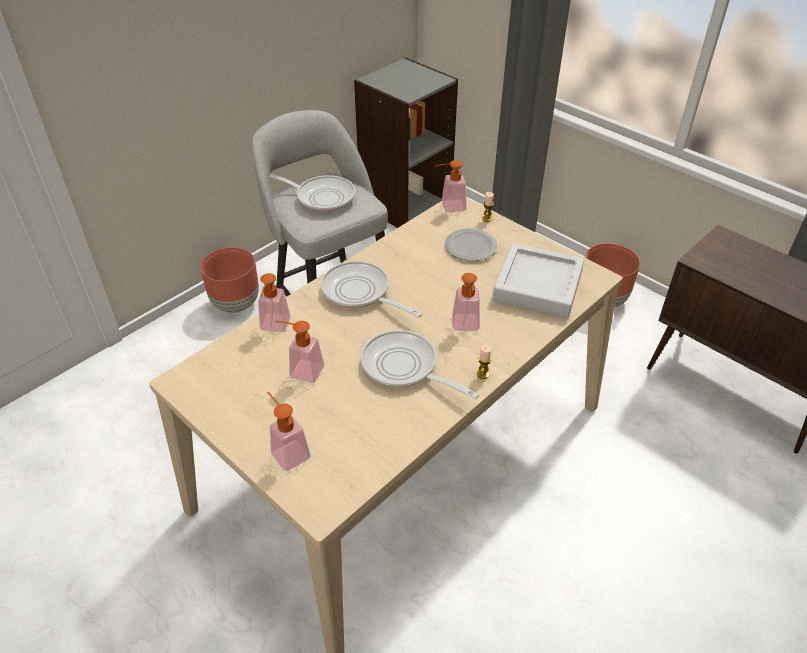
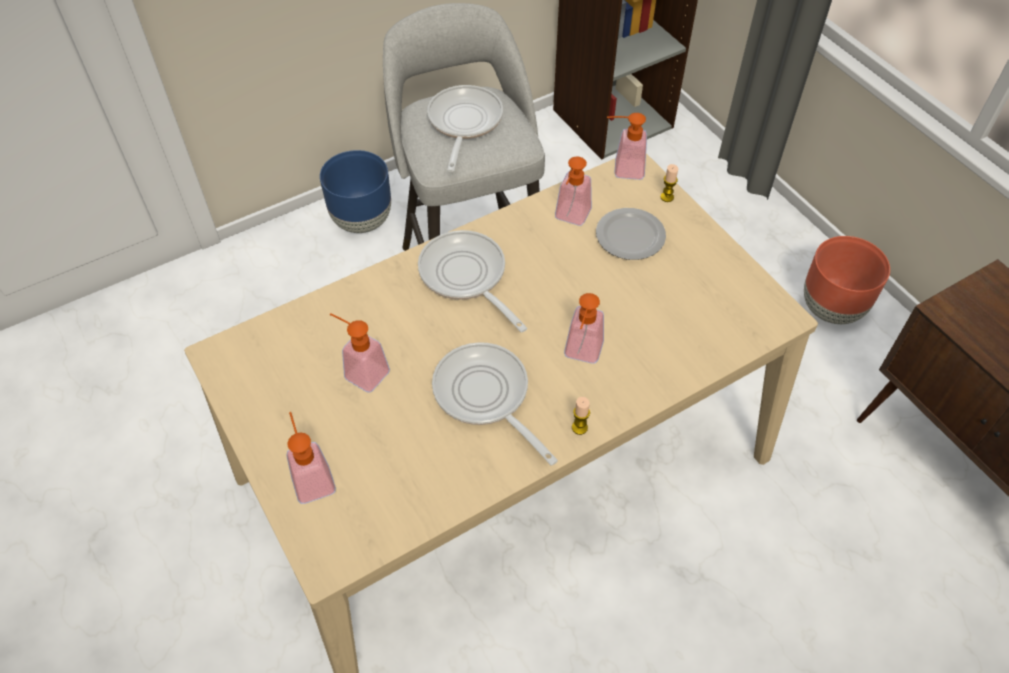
camera: 15 degrees right, 10 degrees up
(235, 304) = (361, 221): brown planter -> blue planter
(274, 327) = (347, 304): soap dispenser -> soap dispenser (570, 218)
(321, 197) = (463, 123): frying pan -> frying pan turned 120 degrees counterclockwise
(537, 286) = (697, 314): grey tray -> none

